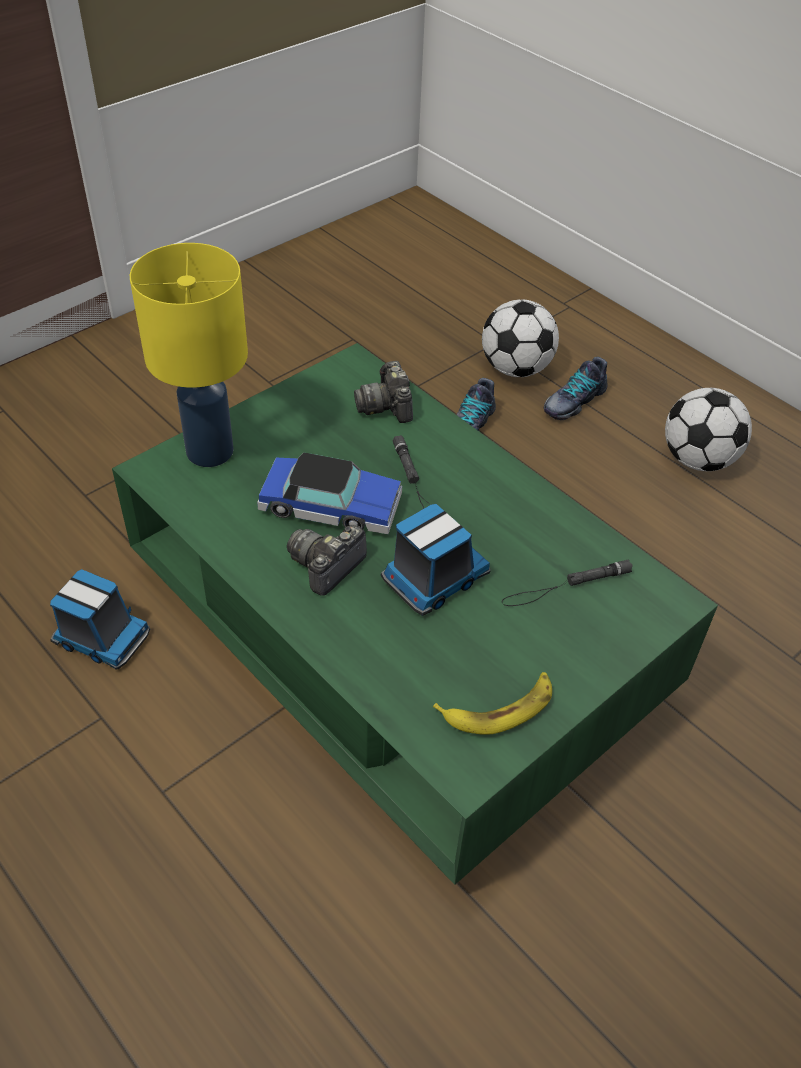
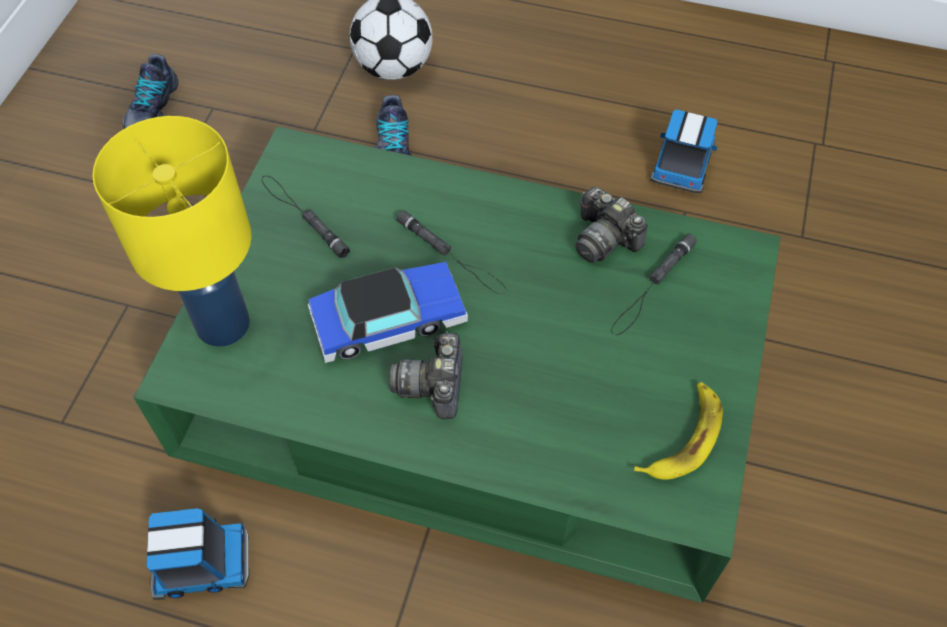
camera: 30 degrees left, 10 degrees up
(326, 409) = (303, 216): none -> black flashlight
(386, 406) = (359, 183): camera -> camera (604, 238)
(434, 579) = (538, 343): toy truck -> toy truck (682, 165)
(573, 401) = (468, 77): shoe -> shoe (151, 108)
(697, 460) = (612, 86): football -> none

